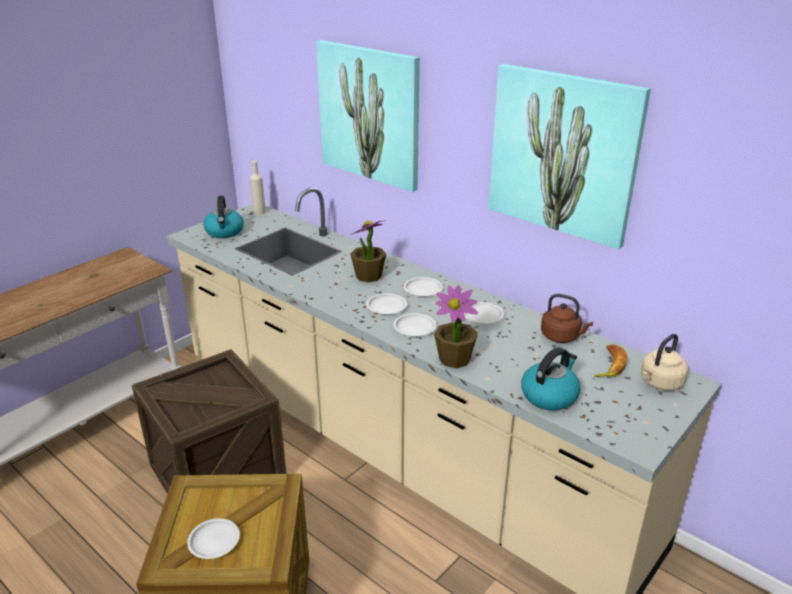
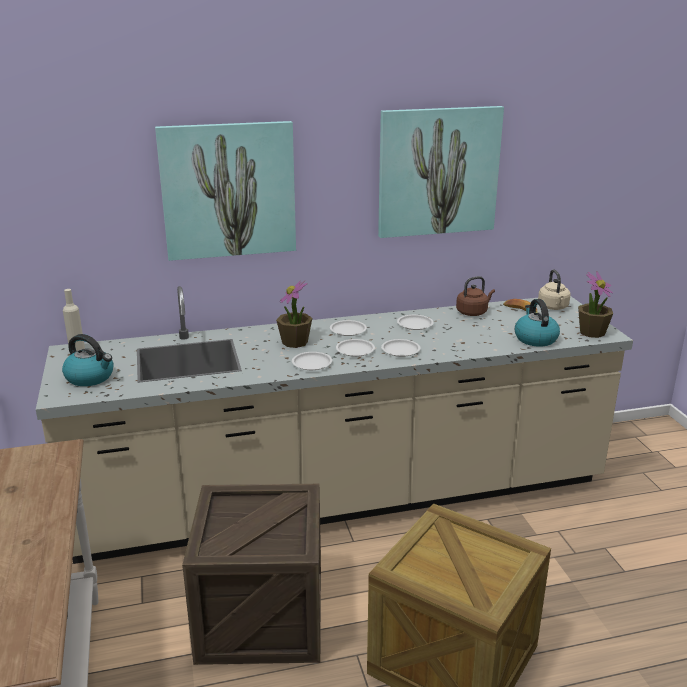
camera: 55 degrees left, 5 degrees down
(214, 541) = (478, 573): white plate -> white plate (312, 364)
(455, 359) = (460, 351): potted plant -> potted plant (592, 332)

